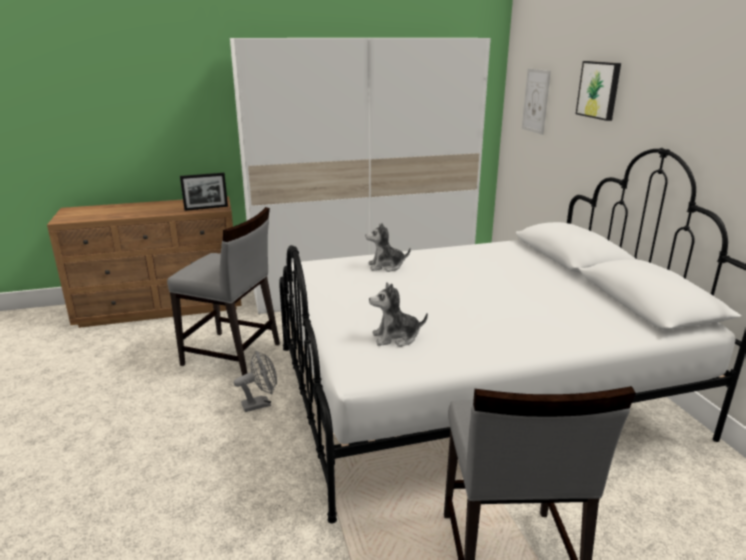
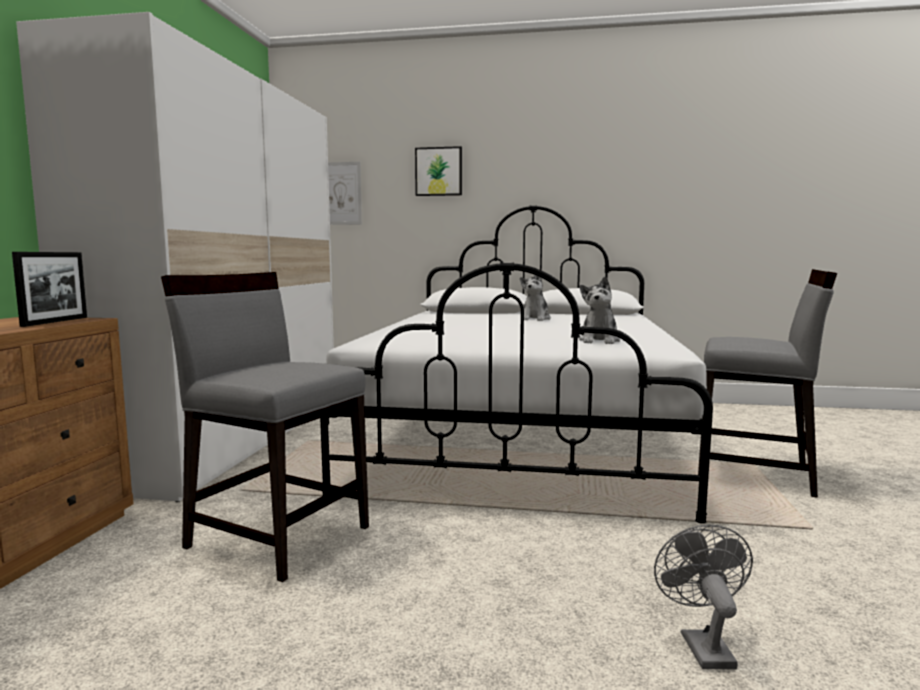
camera: 65 degrees left, 15 degrees down
(232, 354) = (278, 536): grey chair -> grey chair turned 105 degrees counterclockwise
(260, 404) = (445, 532): grey fan -> grey fan (702, 645)
(386, 266) = (421, 331): plush toy -> plush toy (535, 319)

